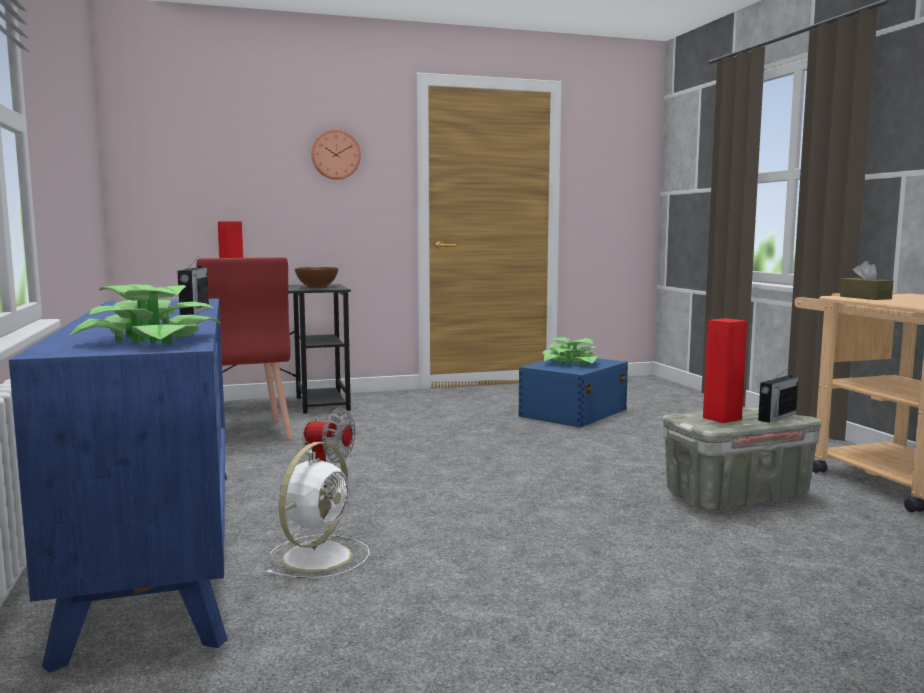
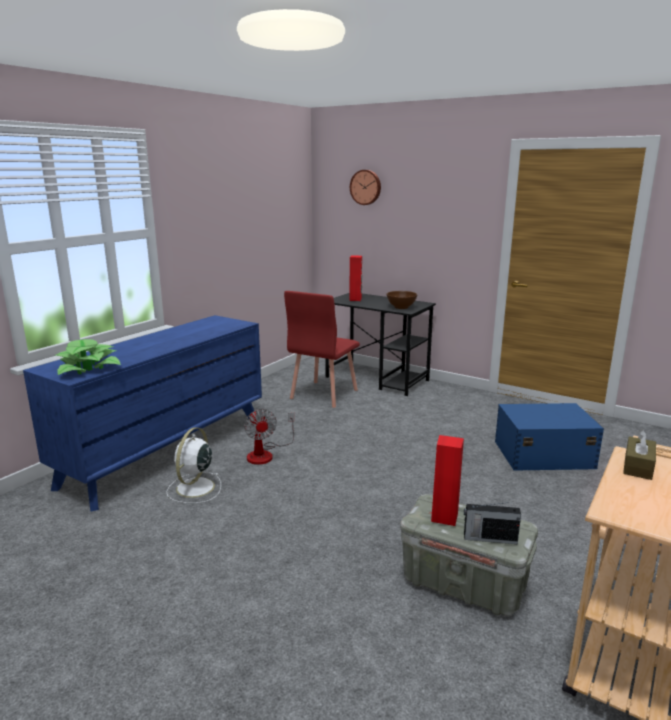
camera: 50 degrees right, 10 degrees up
(194, 311) = (194, 339): radio -> none
(319, 556) = (194, 488): white fan -> white fan turned 120 degrees clockwise
(335, 155) = (442, 208): wall clock -> wall clock (366, 187)
(570, 362) = (550, 412): potted plant -> none

